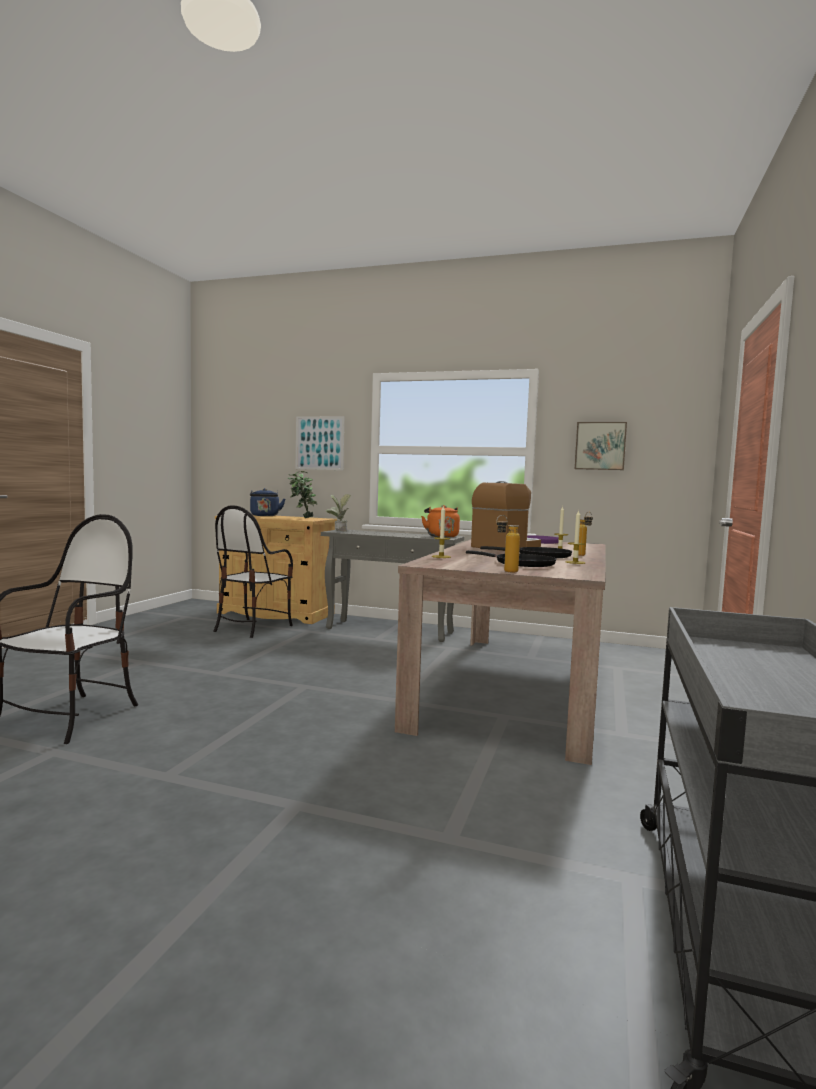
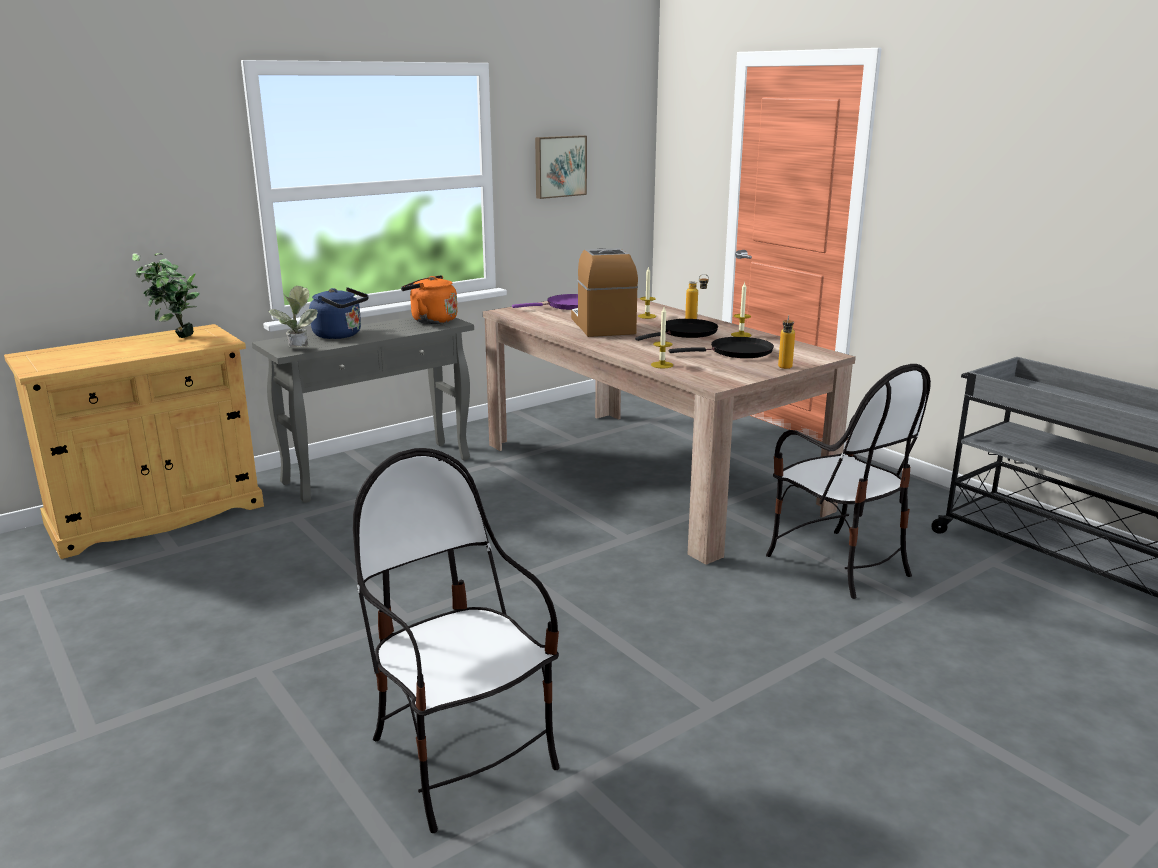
camera: 55 degrees left, 15 degrees up
(252, 628) = (210, 550): chair -> chair (837, 563)
(265, 516) = (87, 350): blue kettle -> blue kettle (340, 335)
(319, 443) = (154, 193): picture -> none

